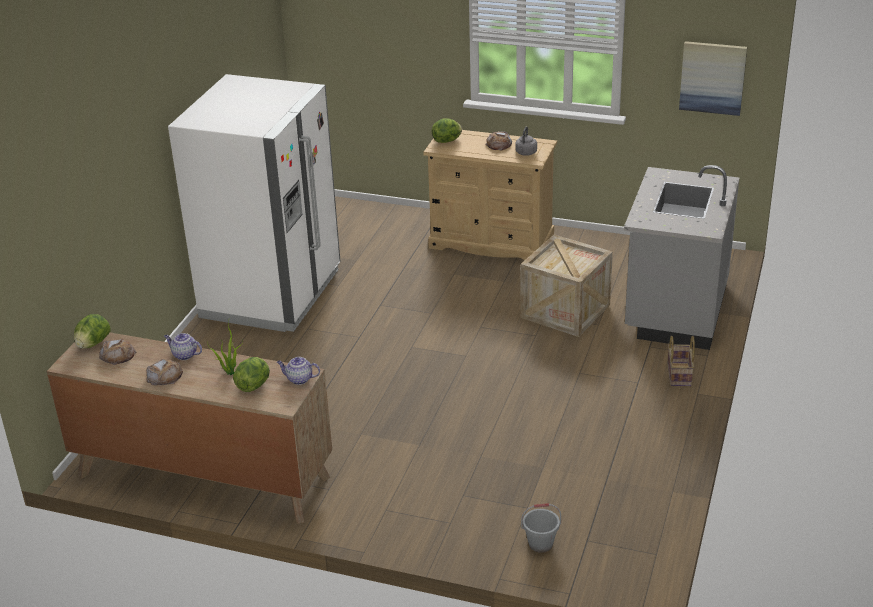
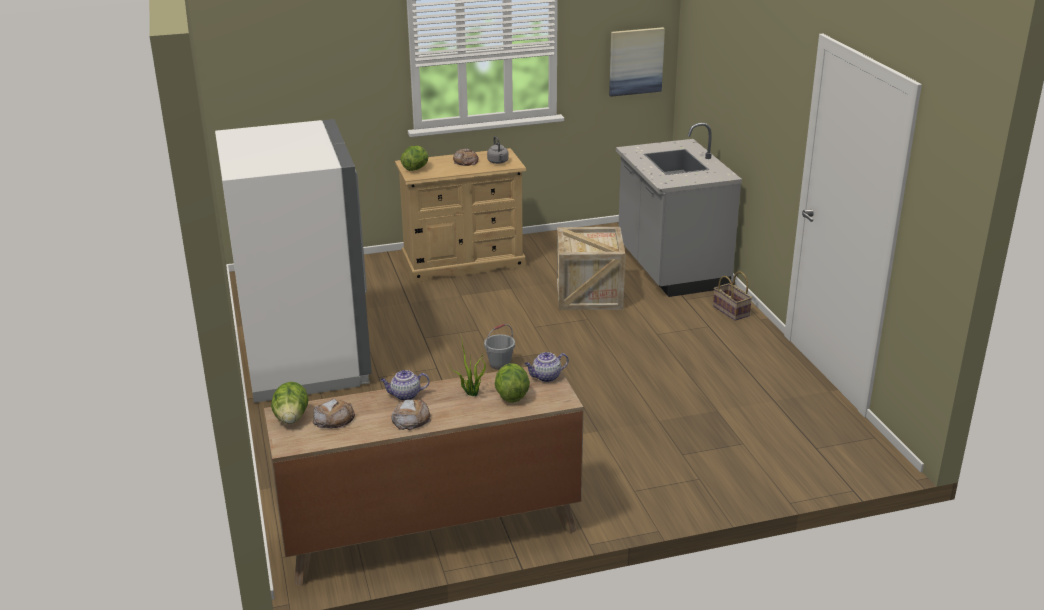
camera: 35 degrees left, 5 degrees down
(540, 544) = (787, 465): grey bucket -> grey bucket (500, 364)

